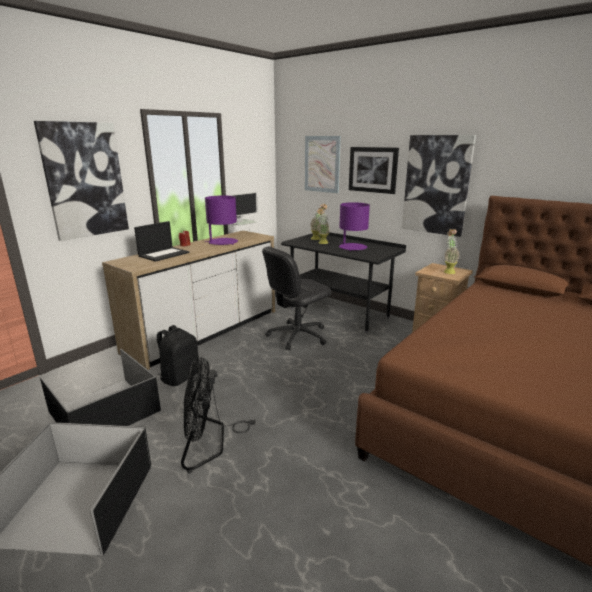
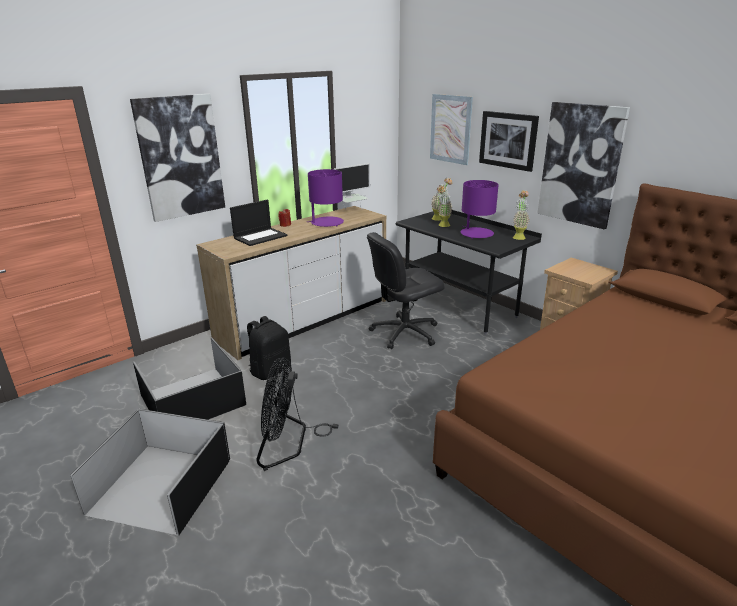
camera: 10 degrees right, 5 degrees up
(448, 271) = (585, 270): potted plant -> potted plant (518, 236)

